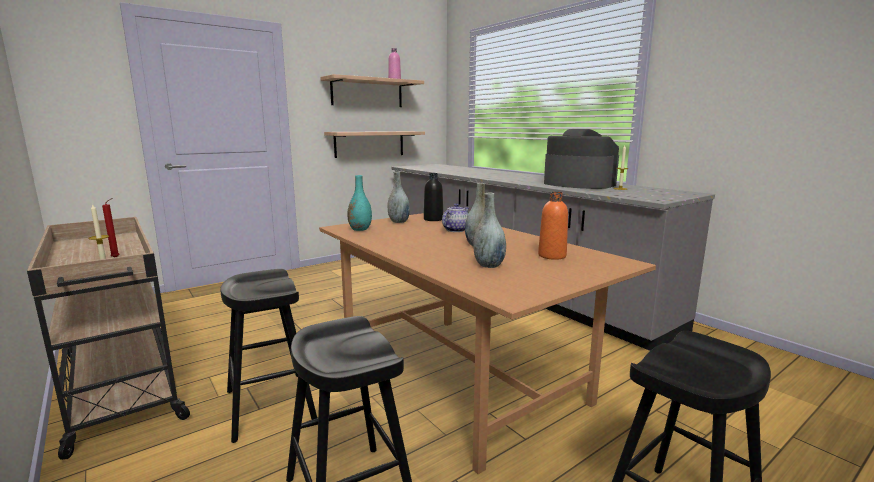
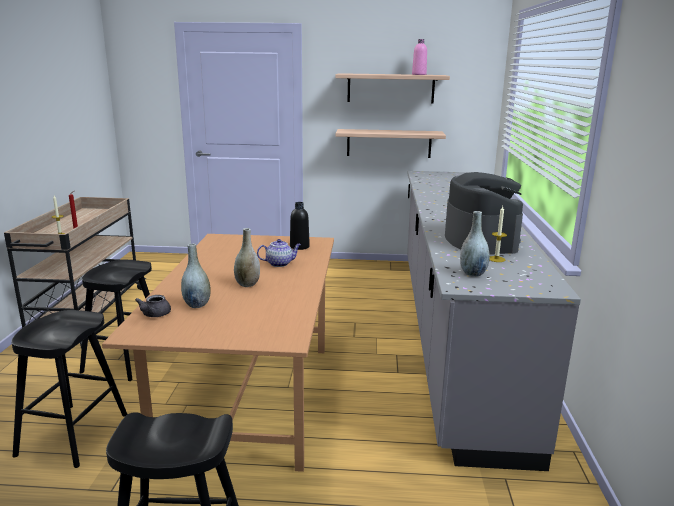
camera: 40 degrees right, 5 degrees up
(360, 229) = (222, 243): turquoise vase -> none
(399, 221) = (268, 242): grey vase -> grey vase (473, 273)
(481, 281) = (154, 315): none -> grey teapot
(552, 256) = (261, 313): orange bottle -> none

